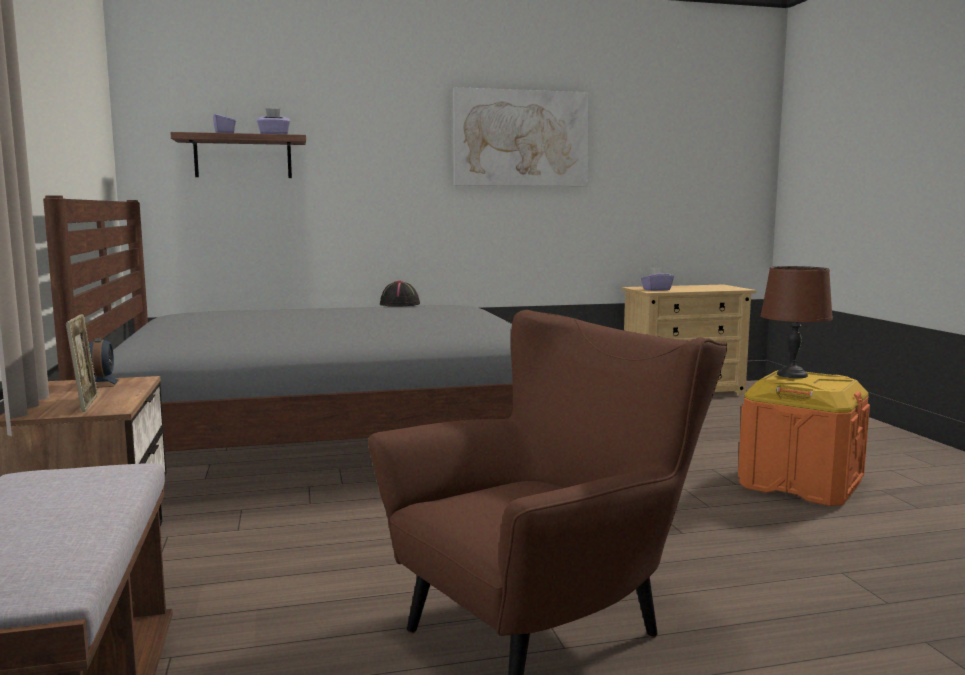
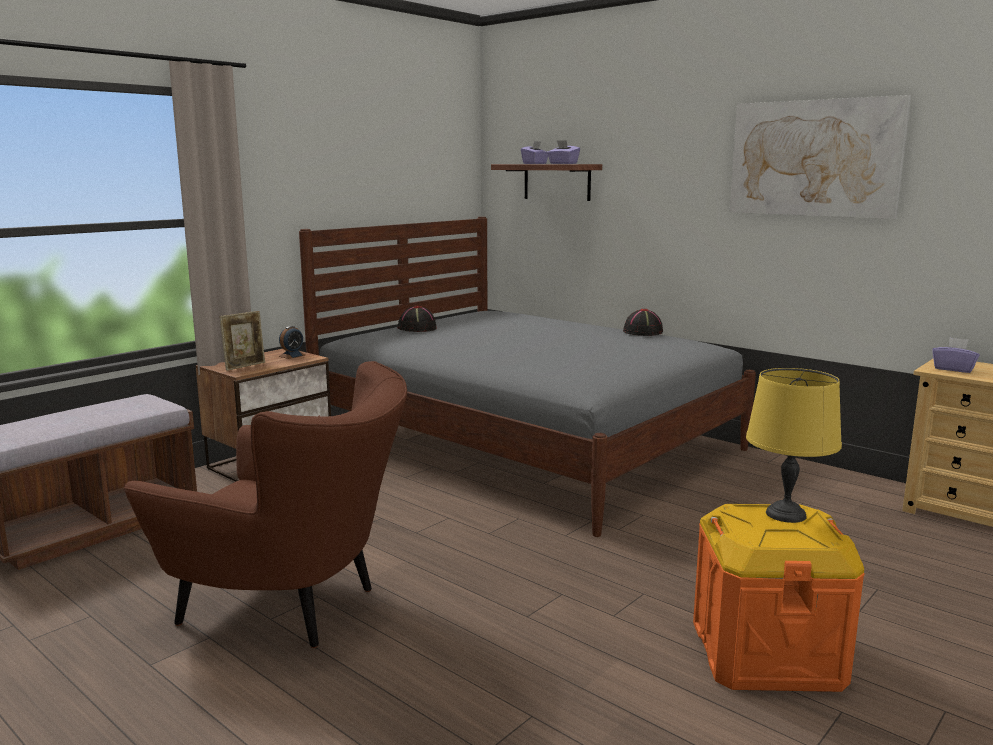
camera: 55 degrees right, 5 degrees up
(186, 332) = (416, 328): none -> black hat
(792, 375) = (785, 514): brown table lamp -> yellow table lamp

